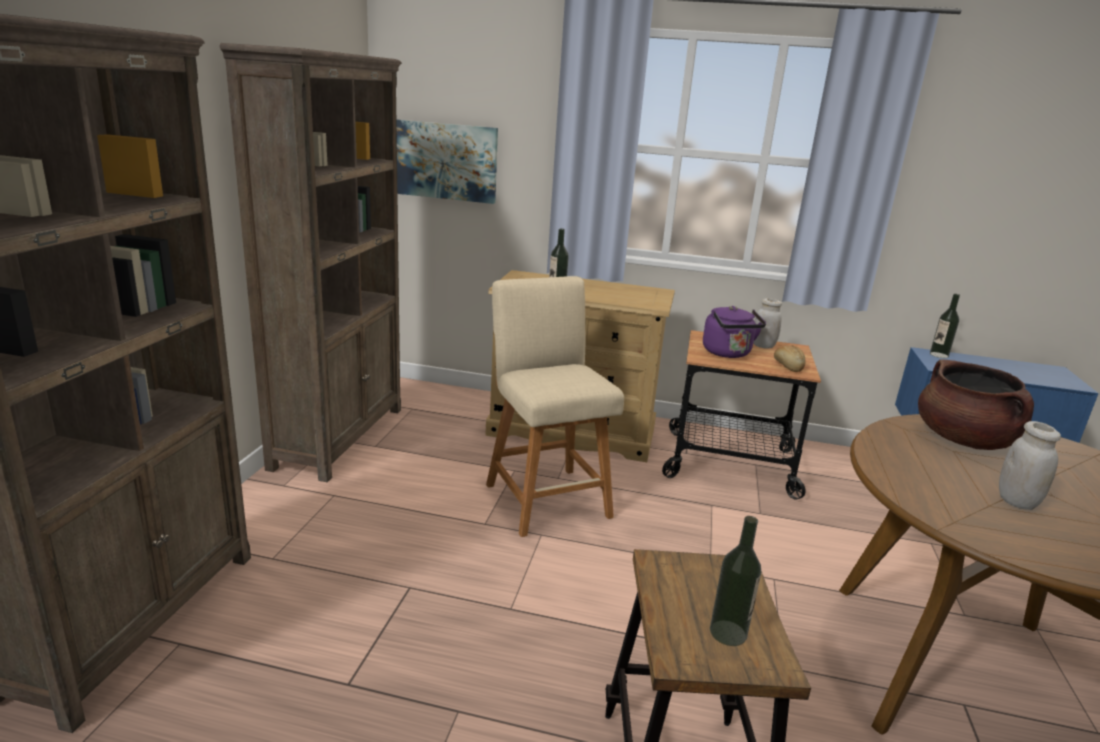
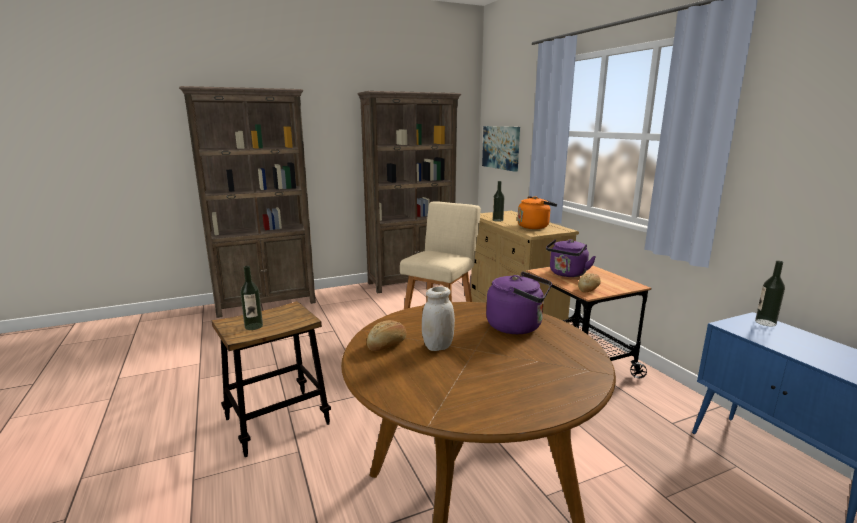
camera: 55 degrees right, 5 degrees down
(623, 294) = (534, 226): none -> orange kettle
(763, 346) = (608, 278): white jar -> none
(964, 440) = (518, 326): brown cooking pot -> purple kettle
(1003, 529) = (388, 344): none -> bread

